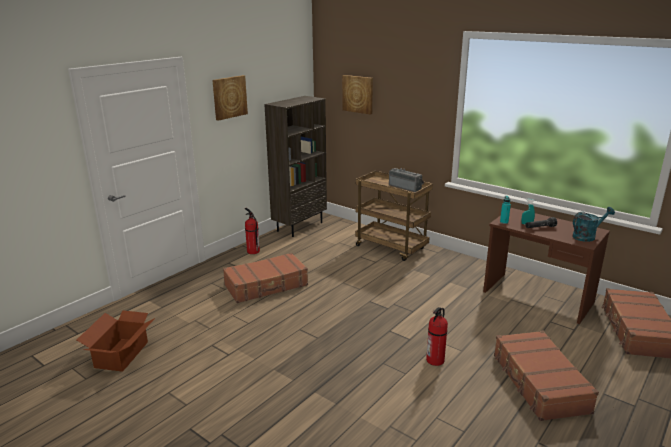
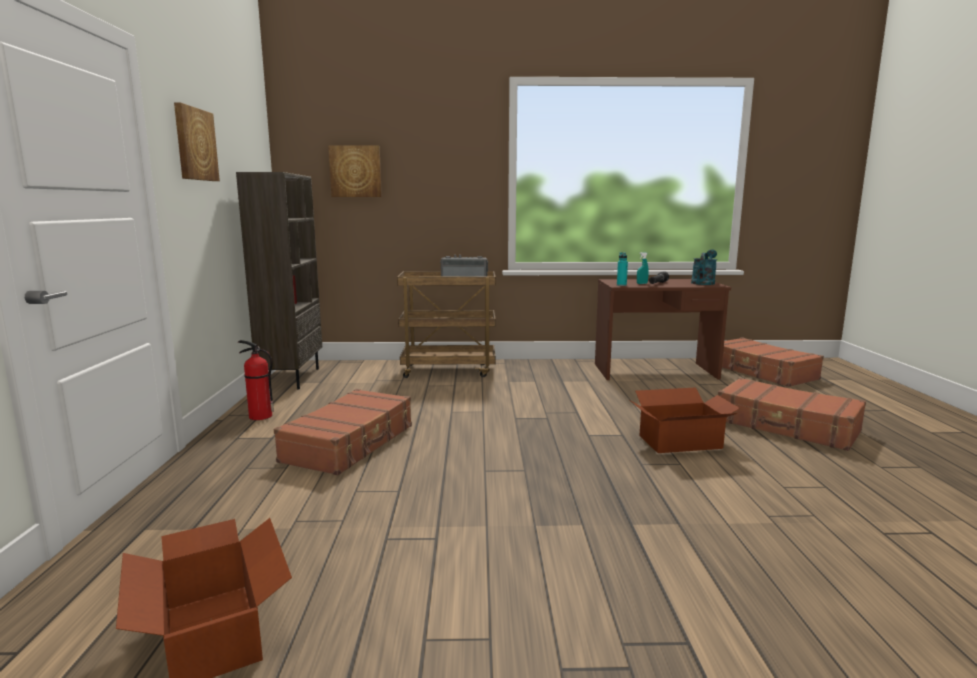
camera: 40 degrees left, 10 degrees down
(435, 360) = (681, 442): fire extinguisher -> cardboard box

